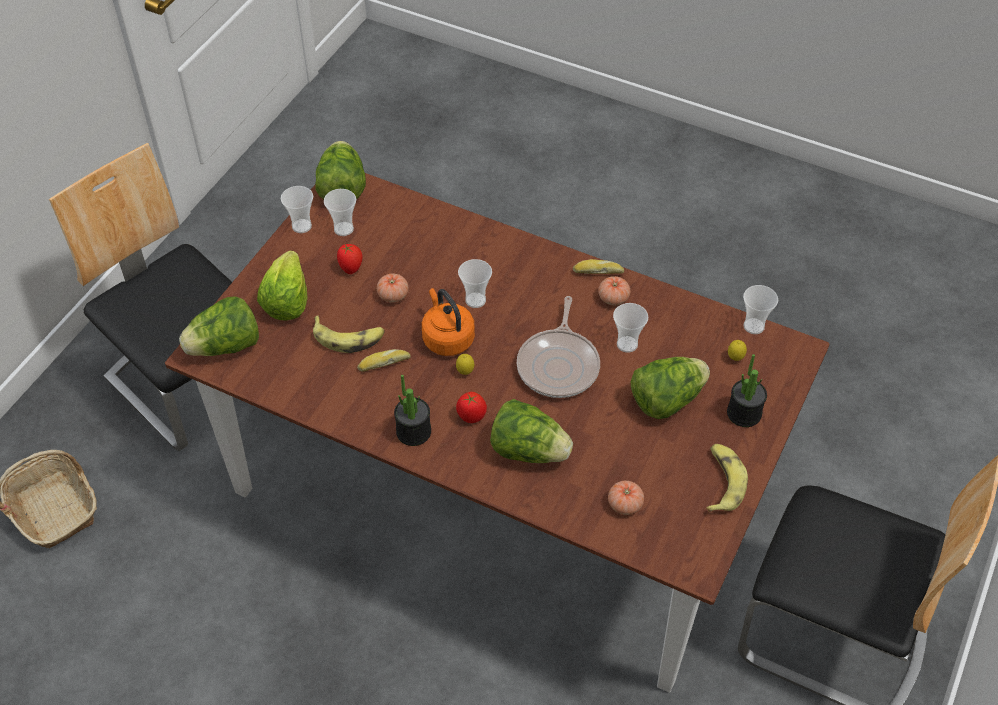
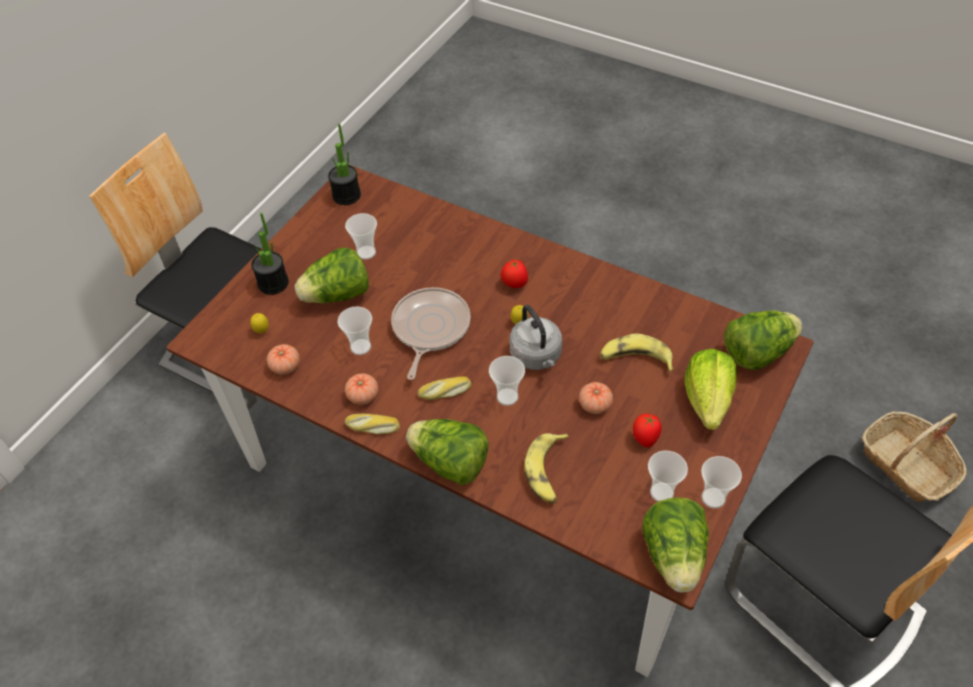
camera: 175 degrees left, 0 degrees up
(384, 363) = (597, 333): bread -> bread (445, 392)
(413, 431) = (565, 273): potted plant -> potted plant (346, 195)
(447, 338) = (537, 357): orange kettle -> grey kettle
(529, 450) = (466, 257): lettuce -> lettuce (450, 463)
(625, 504) = (394, 219): tomato -> tomato (285, 366)
(722, 482) = (311, 232): banana -> banana (547, 472)
(754, 326) = (231, 362): cup -> cup (366, 252)

